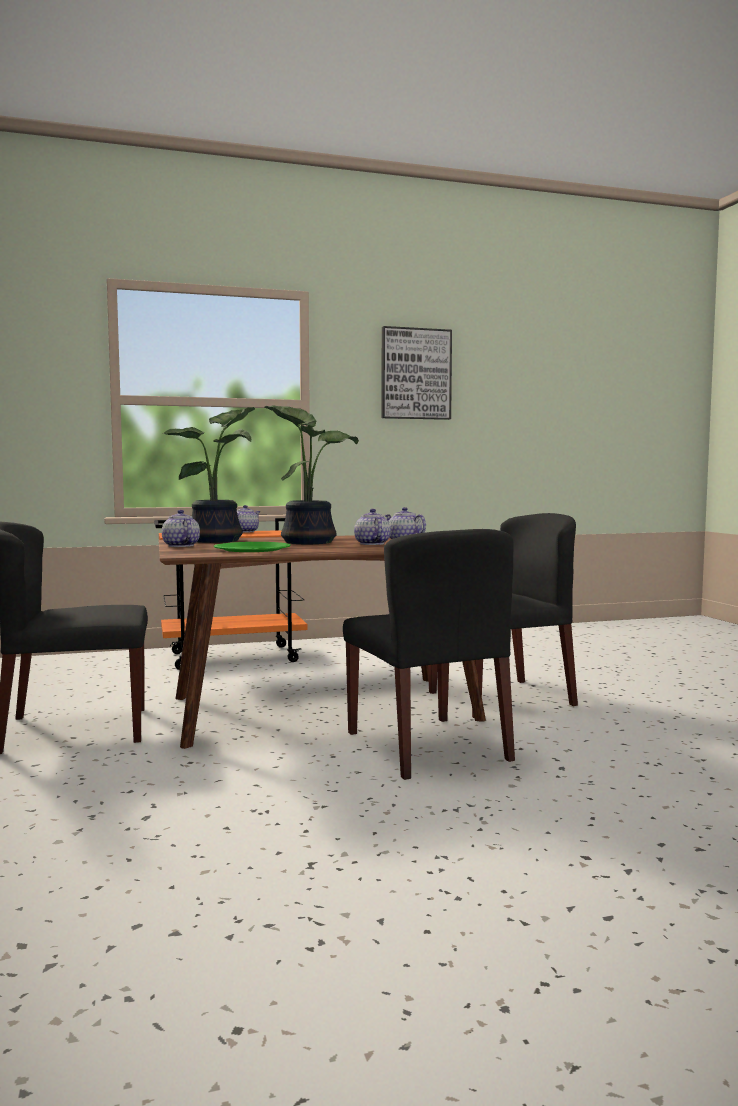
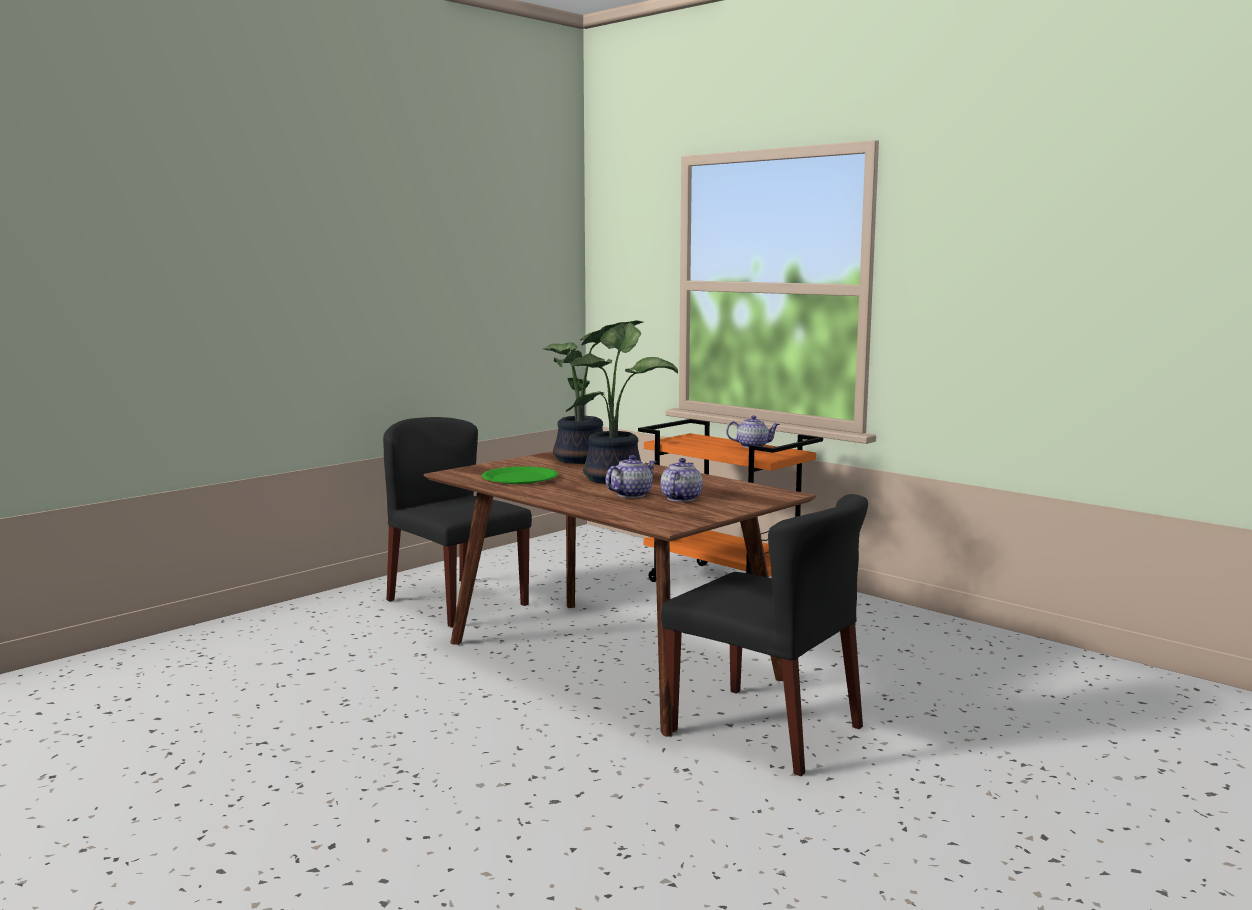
camera: 60 degrees right, 5 degrees up
(180, 546) = (520, 461): teapot -> none
(415, 374) = (1019, 244): picture -> none
(427, 746) = (551, 726): black chair -> none

